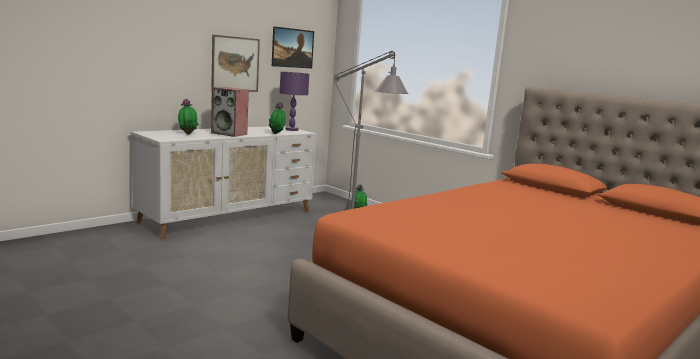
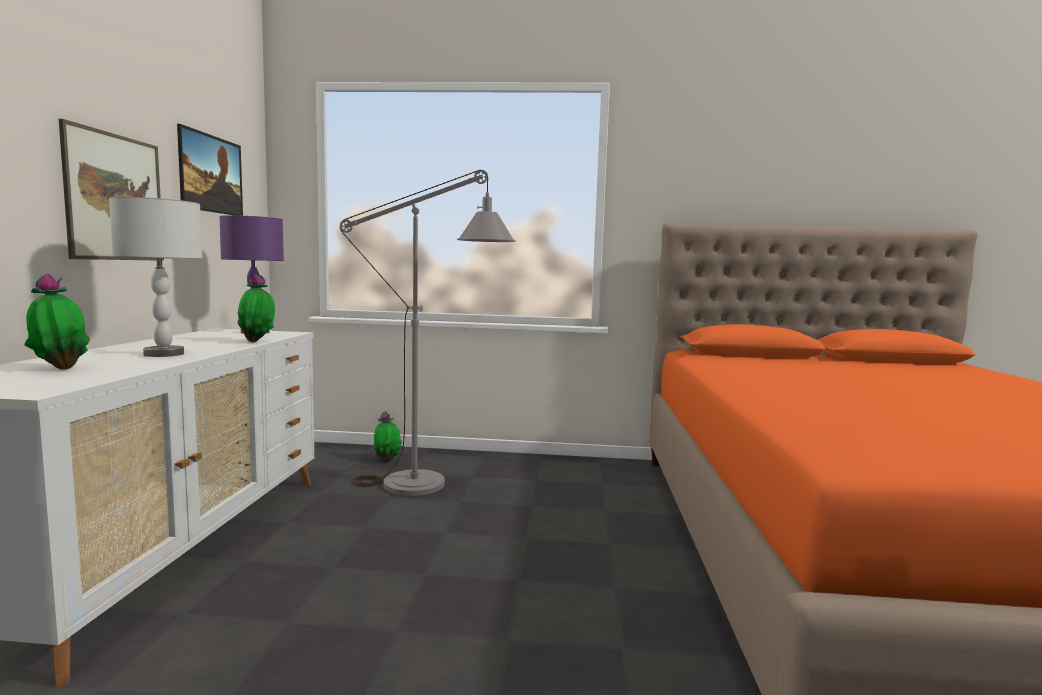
camera: 40 degrees left, 5 degrees down
(229, 133) = (164, 354): speaker -> grey table lamp

